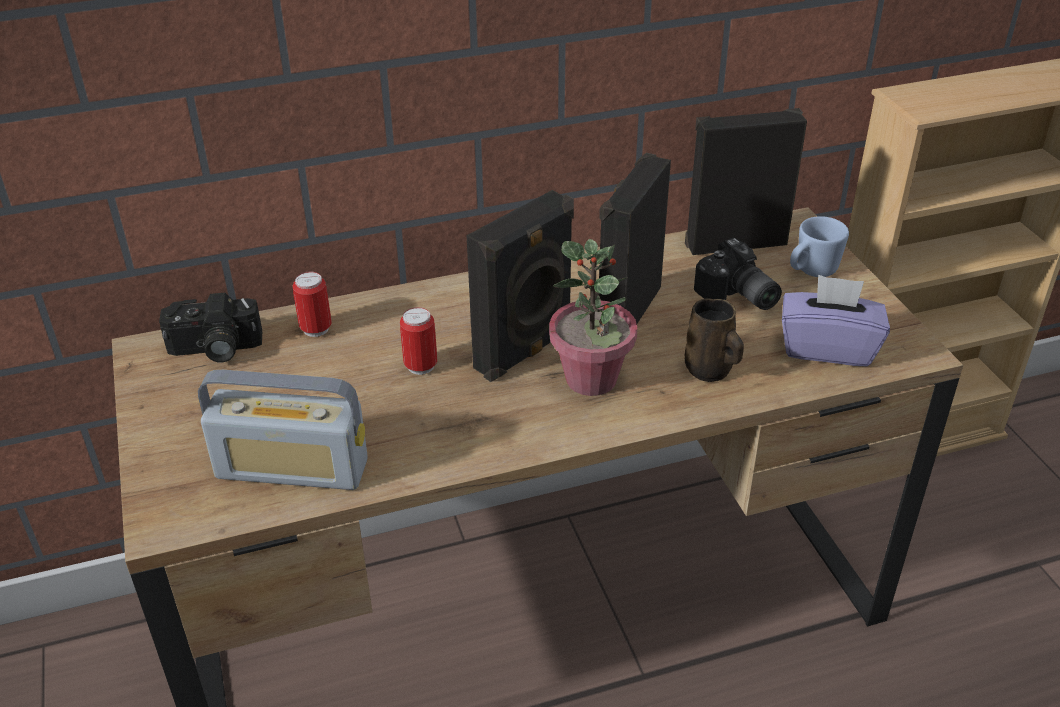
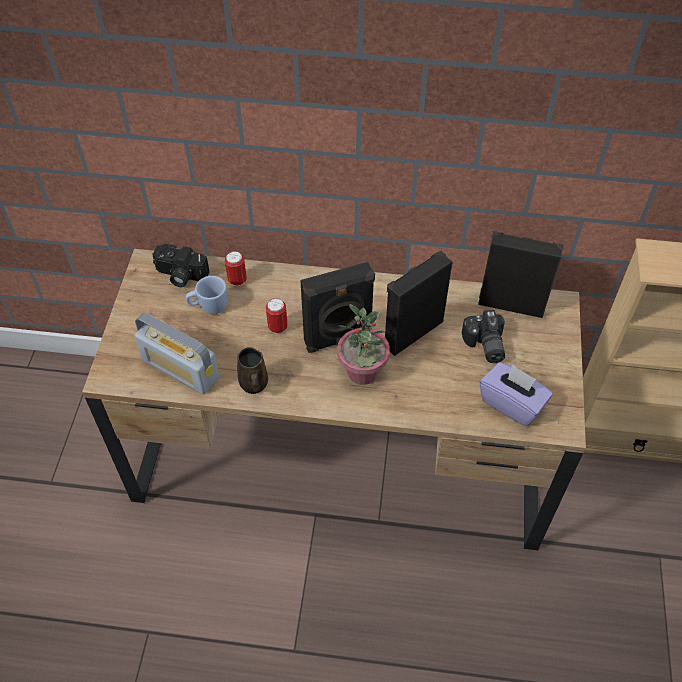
camera: 25 degrees right, 15 degrees up
(710, 371) = (432, 392): brown mug -> brown mug (254, 385)
(811, 272) = (543, 344): blue mug -> blue mug (208, 307)

